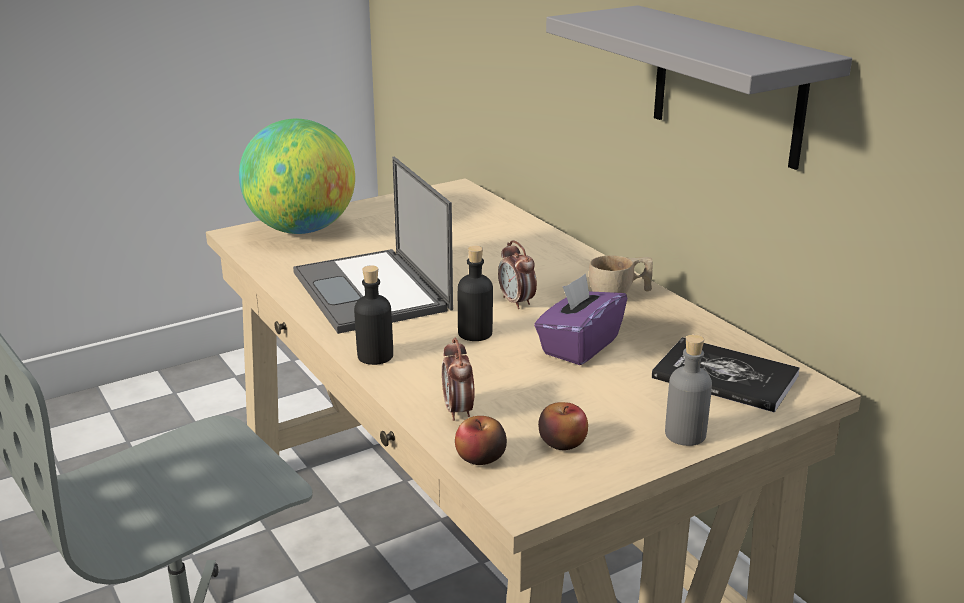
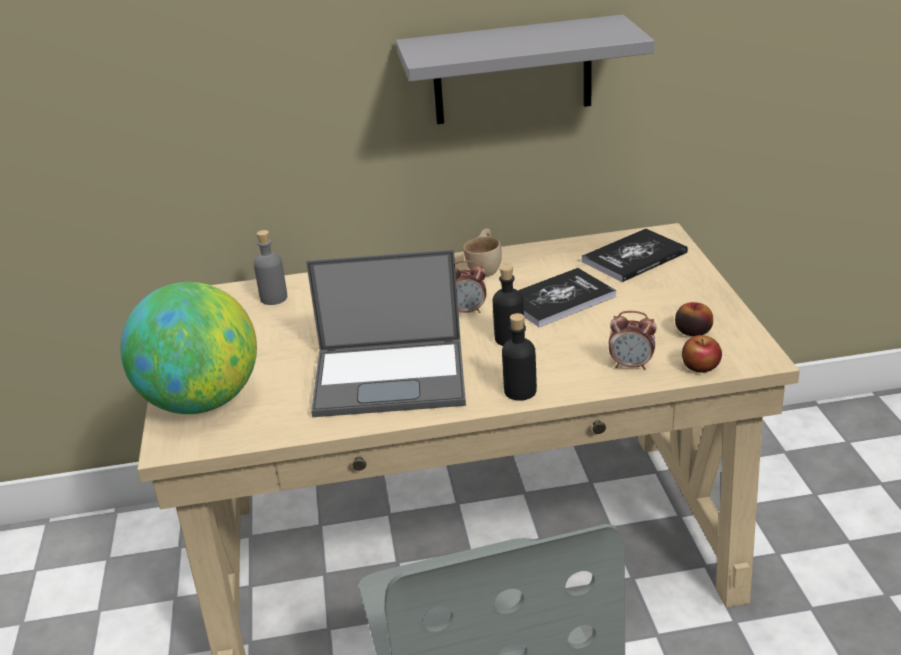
camera: 65 degrees left, 5 degrees up
(579, 346) = (559, 299): purple tissue box -> book
(685, 434) = (701, 287): grey bottle -> grey bottle (274, 298)

